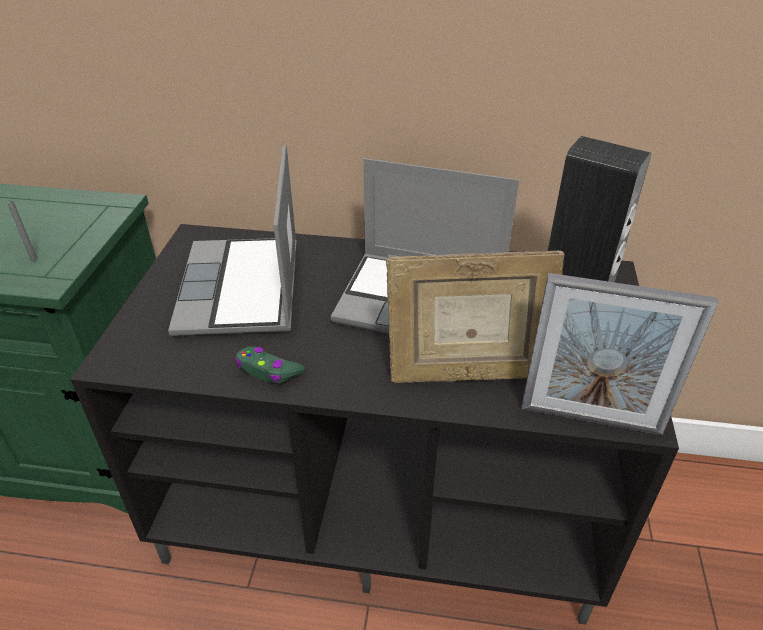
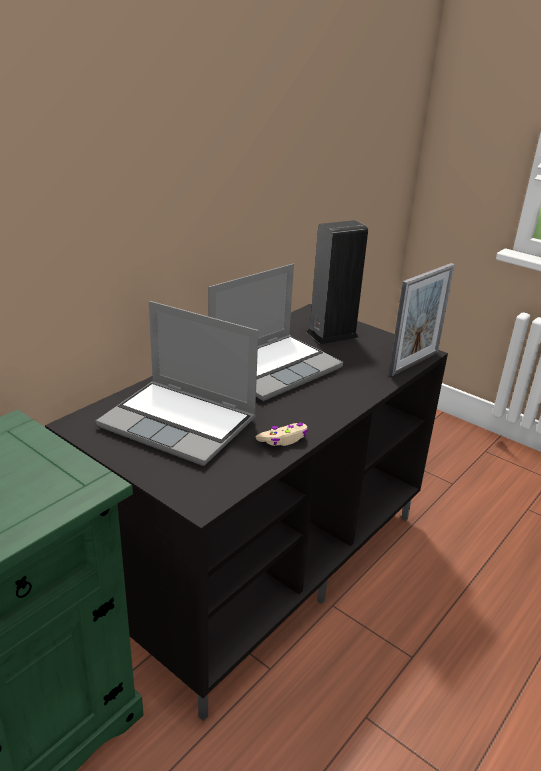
camera: 60 degrees left, 10 degrees down
(33, 259) = (46, 486): grey candle -> none
(268, 371) = (283, 439): green game controller -> beige game controller
(466, 374) = (352, 380): picture frame -> none

